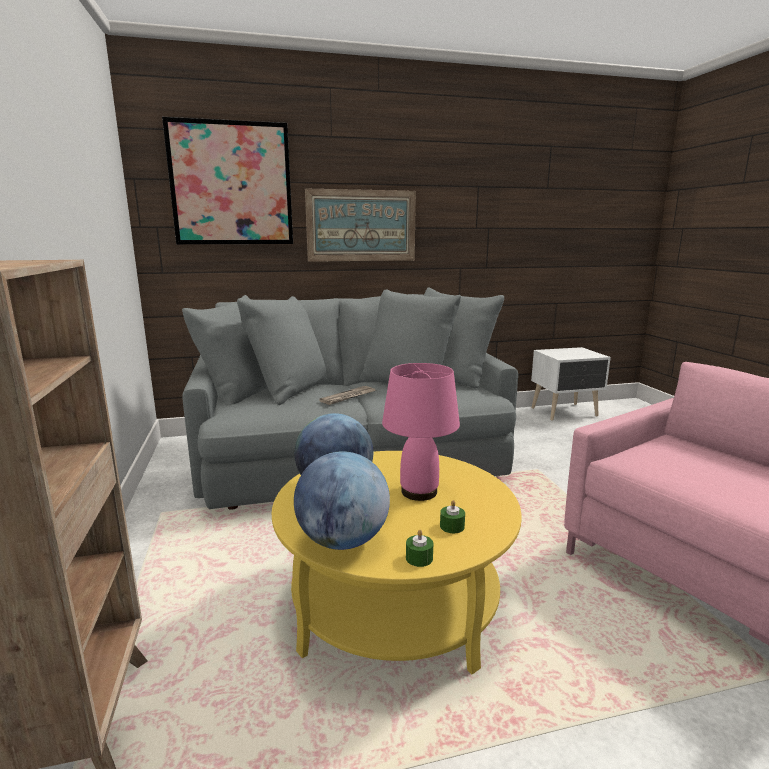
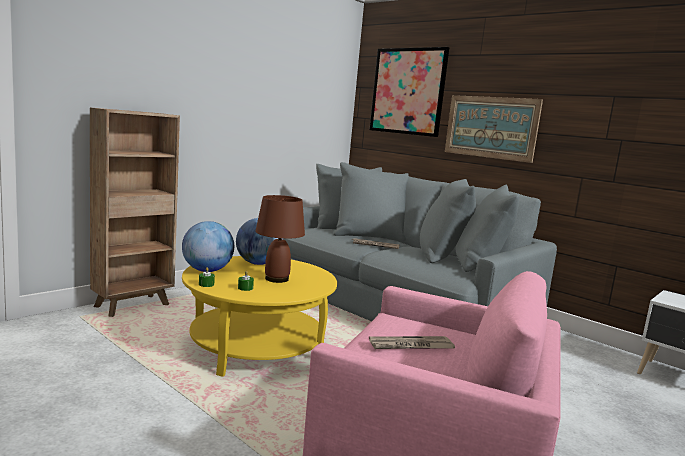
camera: 55 degrees right, 5 degrees down
(418, 491) = (277, 279): pink table lamp -> brown table lamp
(721, 473) = (410, 346): none -> newspaper

